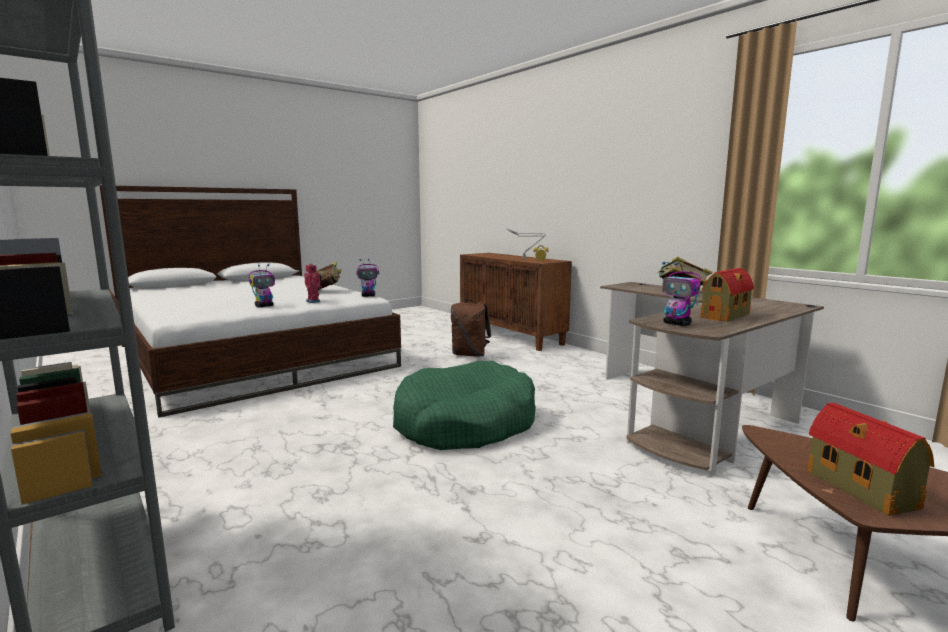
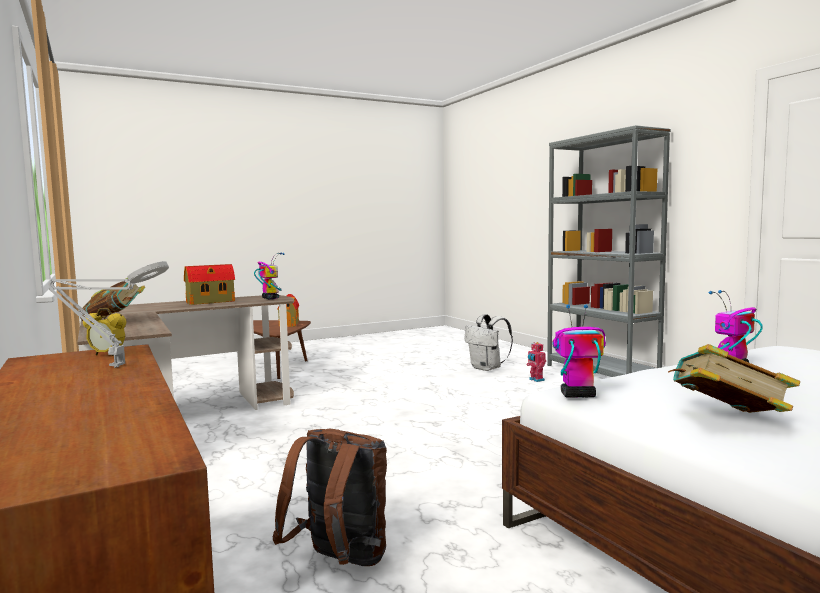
camera: 170 degrees left, 5 degrees down
(314, 301) = (665, 377): toy robot -> toy robot (536, 380)
(346, 590) = (487, 368): none -> white backpack
(464, 424) = (415, 422): green dog bed -> none

